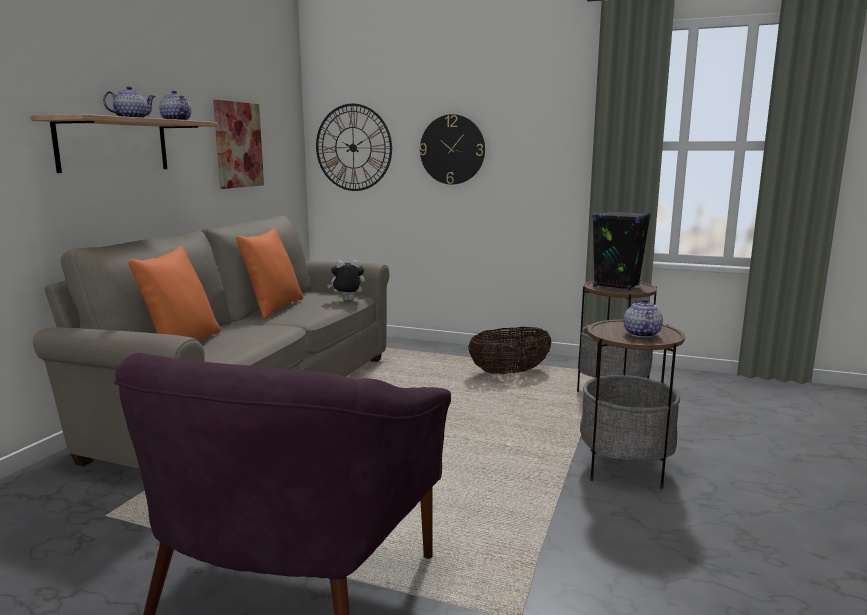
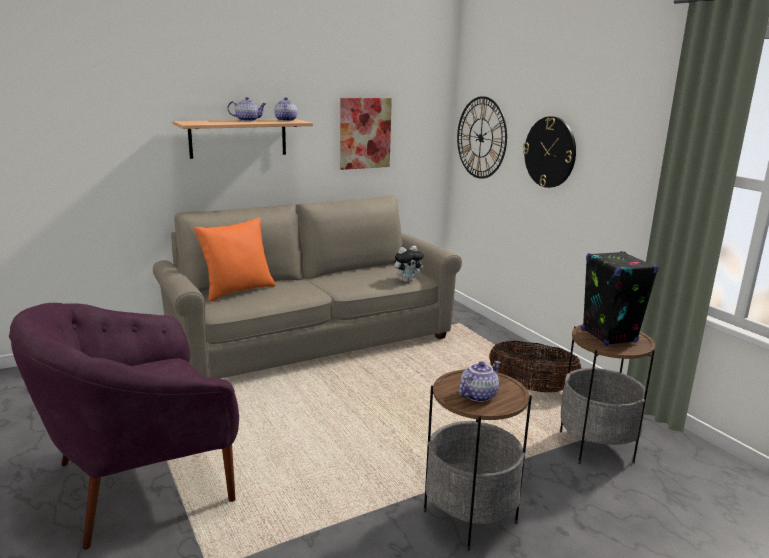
camera: 40 degrees right, 5 degrees up
(273, 308) = (345, 274): orange pillow -> none
(347, 300) = (407, 280): plush toy -> plush toy turned 120 degrees clockwise

